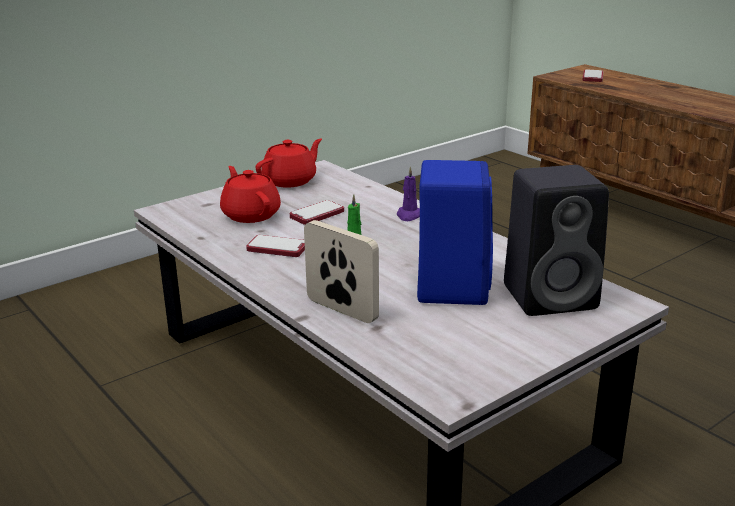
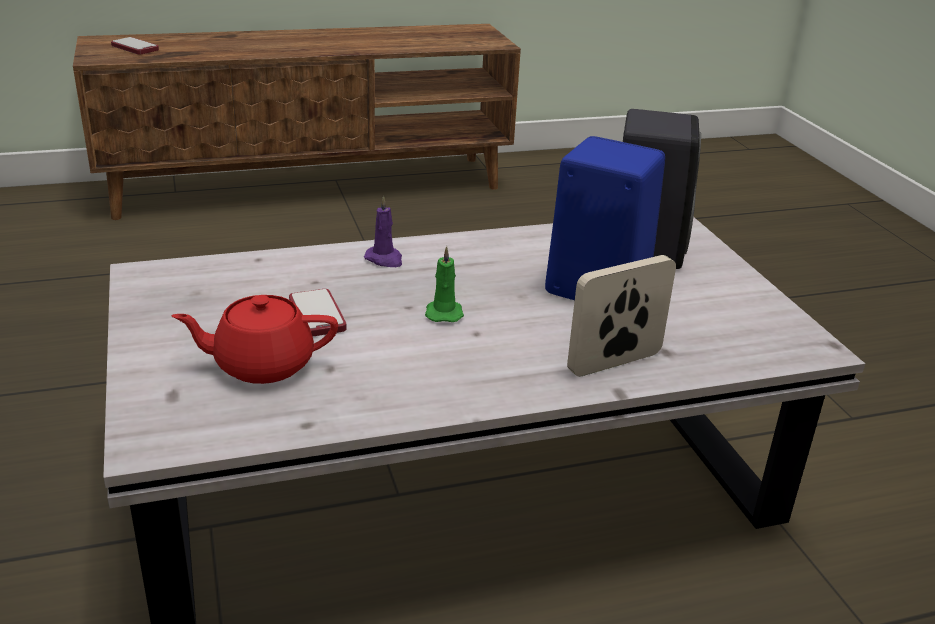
camera: 70 degrees left, 5 degrees up
(277, 248) = (404, 368): phone -> none
(290, 181) = (165, 306): red teapot -> none

